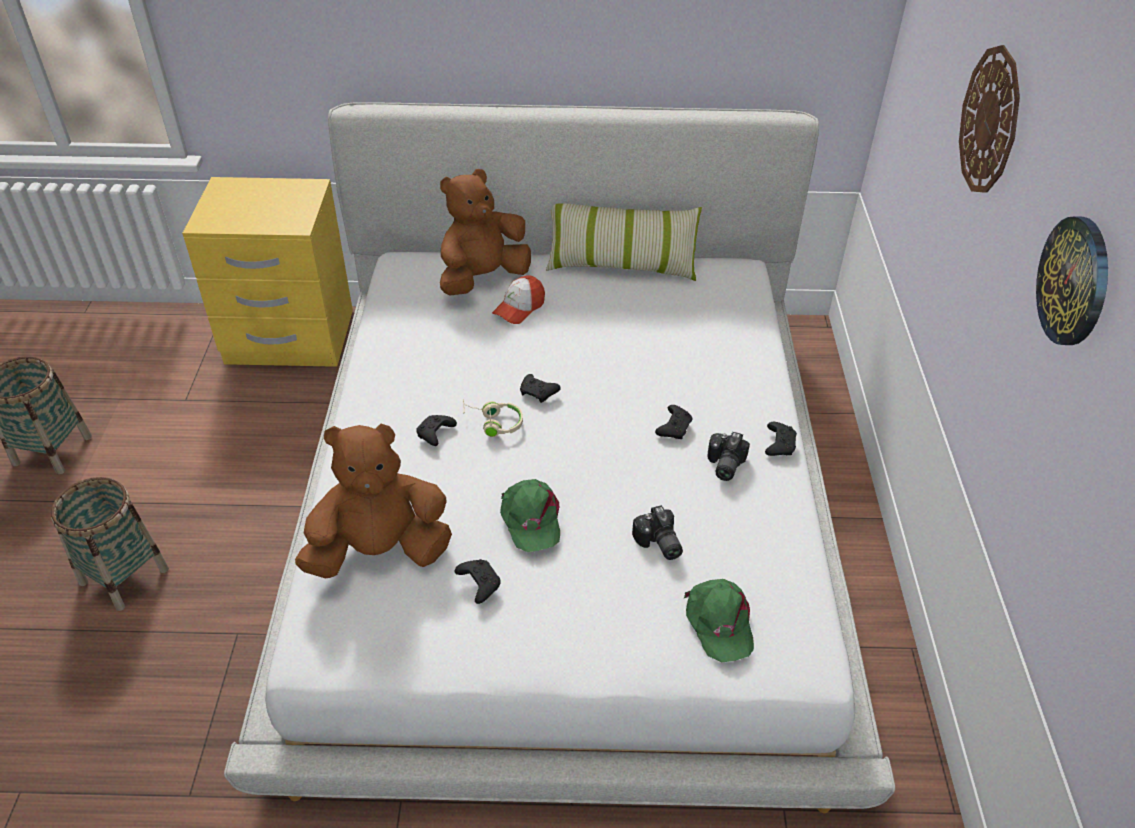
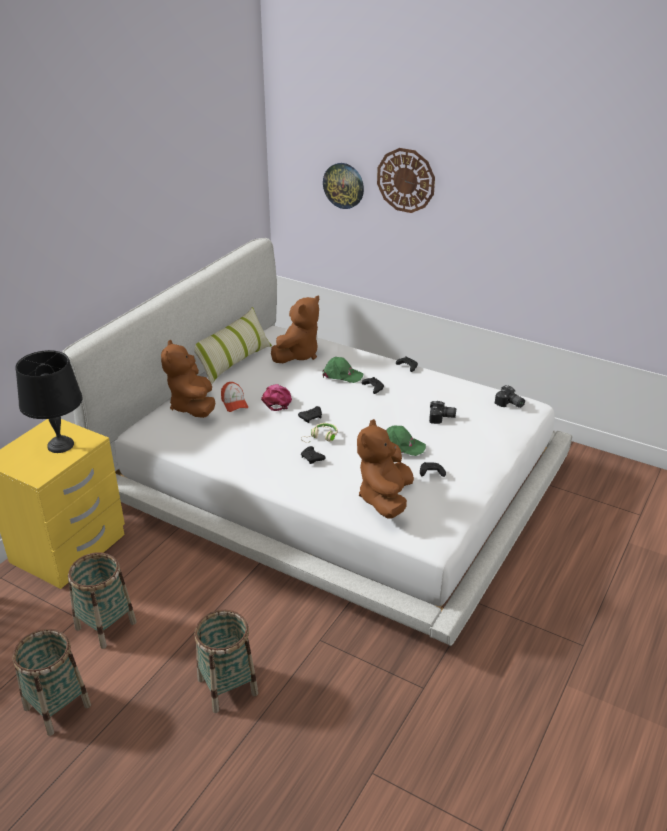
camera: 60 degrees left, 10 degrees down
(183, 426) = (105, 625): none -> basket
(271, 210) = (60, 445): none -> black table lamp
(559, 343) = (277, 400): none -> pink cap
(698, 314) = (297, 354): none -> brown plush toy
(718, 622) = (498, 418): green cap -> green cap (341, 375)
(723, 465) = (408, 384): camera -> camera (509, 404)
(1074, 281) = (516, 204): wall clock -> wall clock (343, 185)

